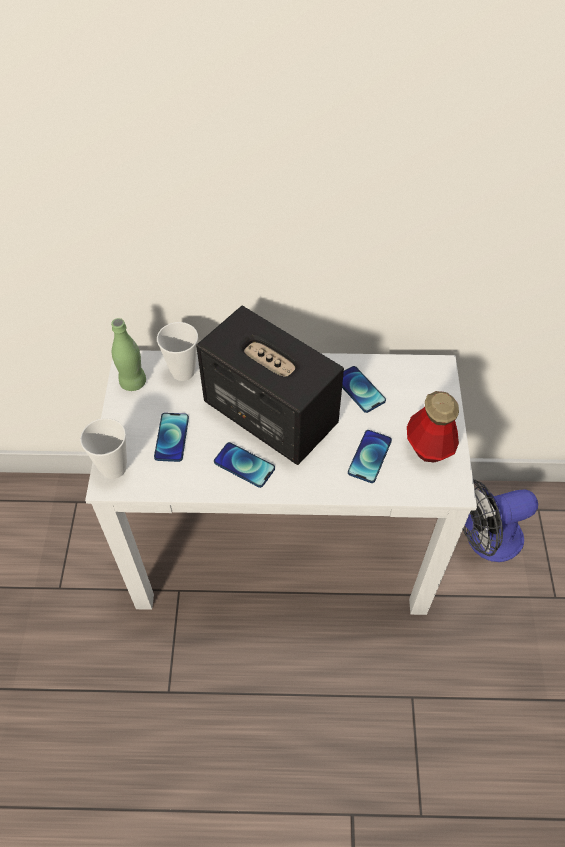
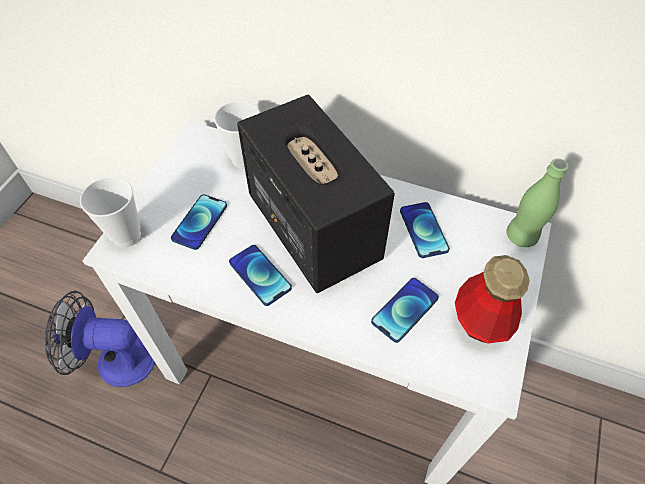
camera: 20 degrees right, 0 degrees up
(133, 382) = (190, 156): green bottle -> green bottle (521, 236)
(485, 540) = (531, 430): fan -> fan (115, 360)

